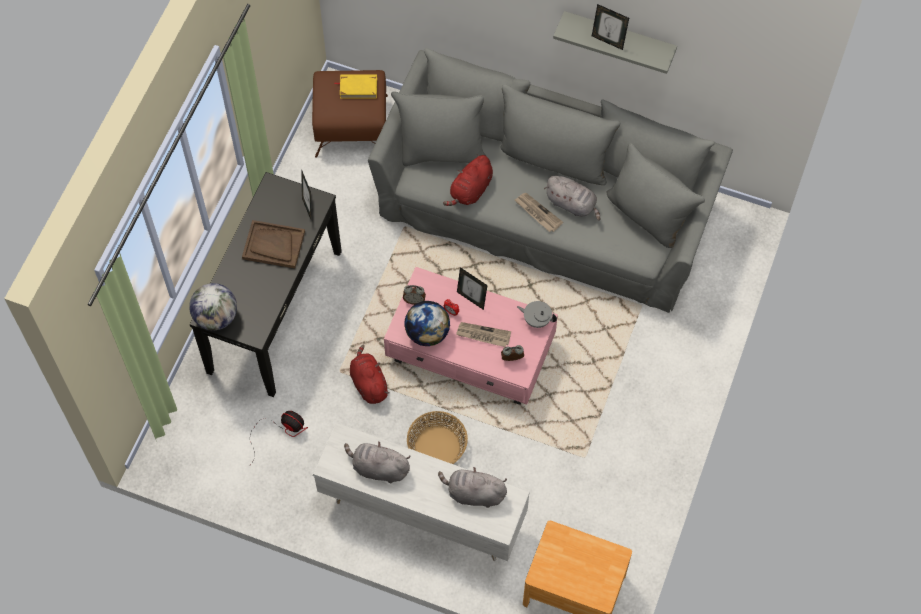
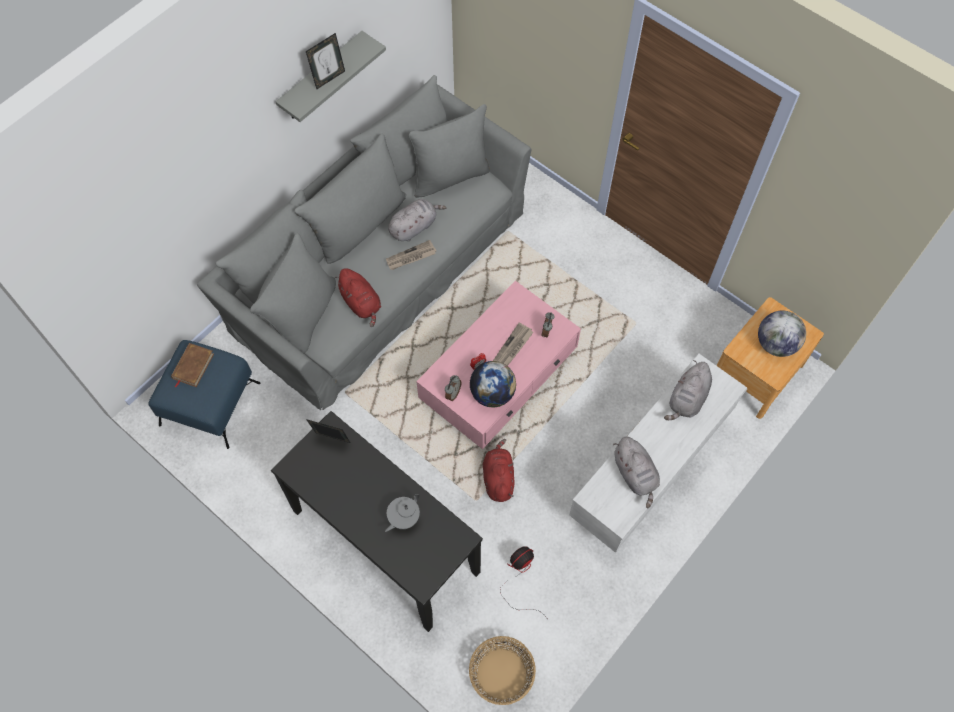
camera: 70 degrees left, 0 degrees up
(216, 317) = (425, 573): globe -> globe (775, 344)
(273, 245) = (363, 489): brown tray -> none
(352, 126) = (210, 403): brown ottoman -> blue ottoman
(358, 87) = (193, 366): yellow book -> brown book
(368, 383) = (498, 478): red plush toy -> red plush toy turned 90 degrees clockwise
(378, 468) = (635, 475): grey plush toy -> grey plush toy turned 60 degrees counterclockwise
(437, 446) = (585, 439): basket -> basket (501, 674)
(471, 298) = (471, 344): picture frame -> none
(536, 319) = (514, 298): grey teapot -> grey teapot (403, 518)

